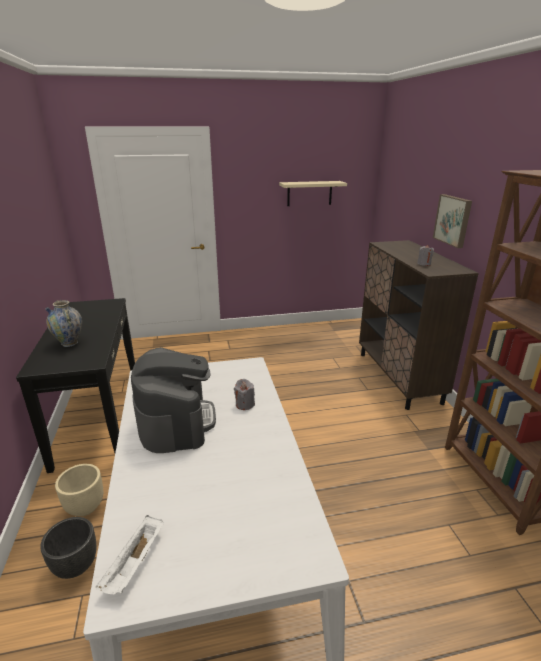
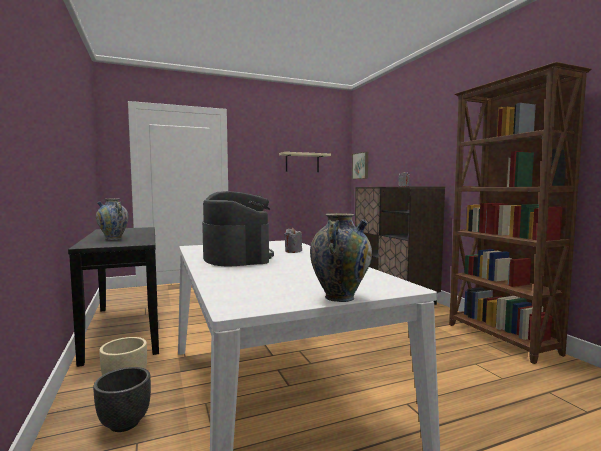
camera: 10 degrees left, 20 degrees down
(135, 564) = (243, 297): white tray -> none
(233, 580) = (340, 297): none -> vase
(453, 220) = (417, 159): picture -> picture (361, 165)

